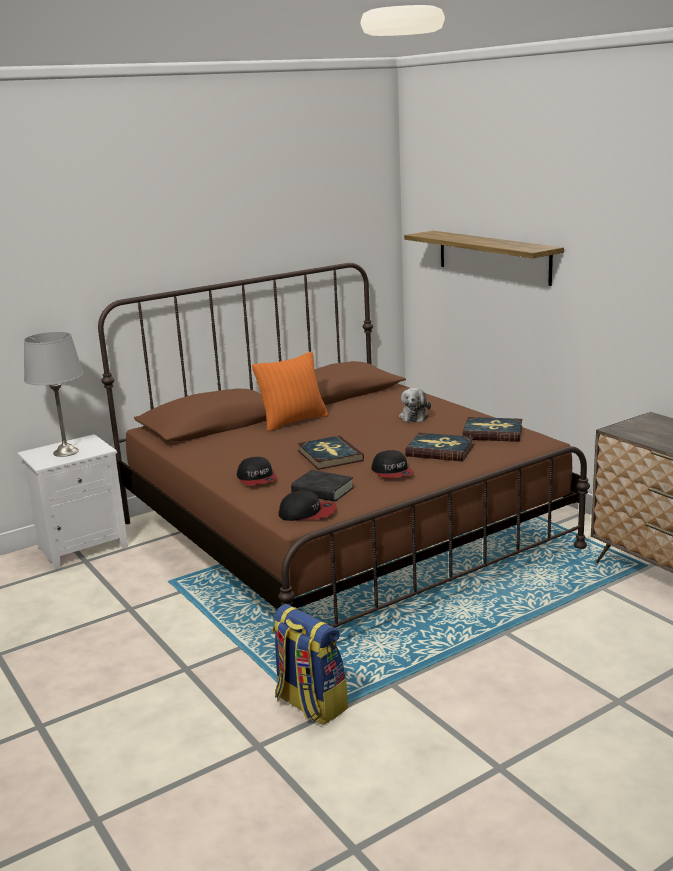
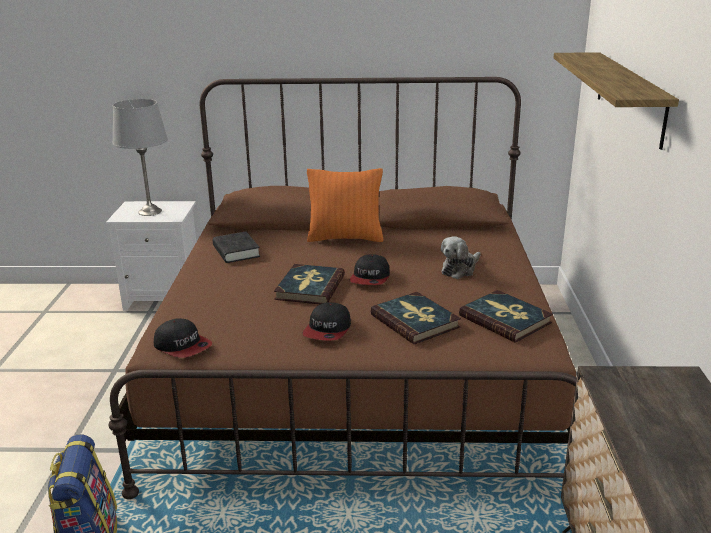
camera: 35 degrees right, 5 degrees up
(257, 479) = (213, 290): cap -> cap (370, 278)
(322, 491) = (236, 325): black book -> black book (236, 252)

